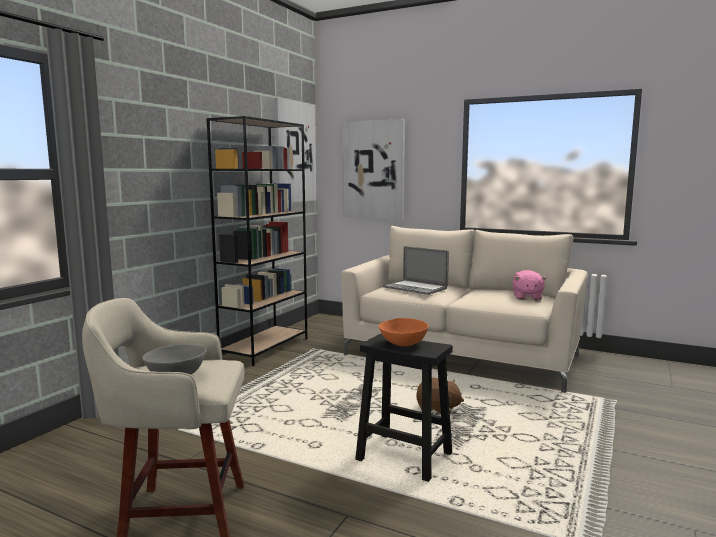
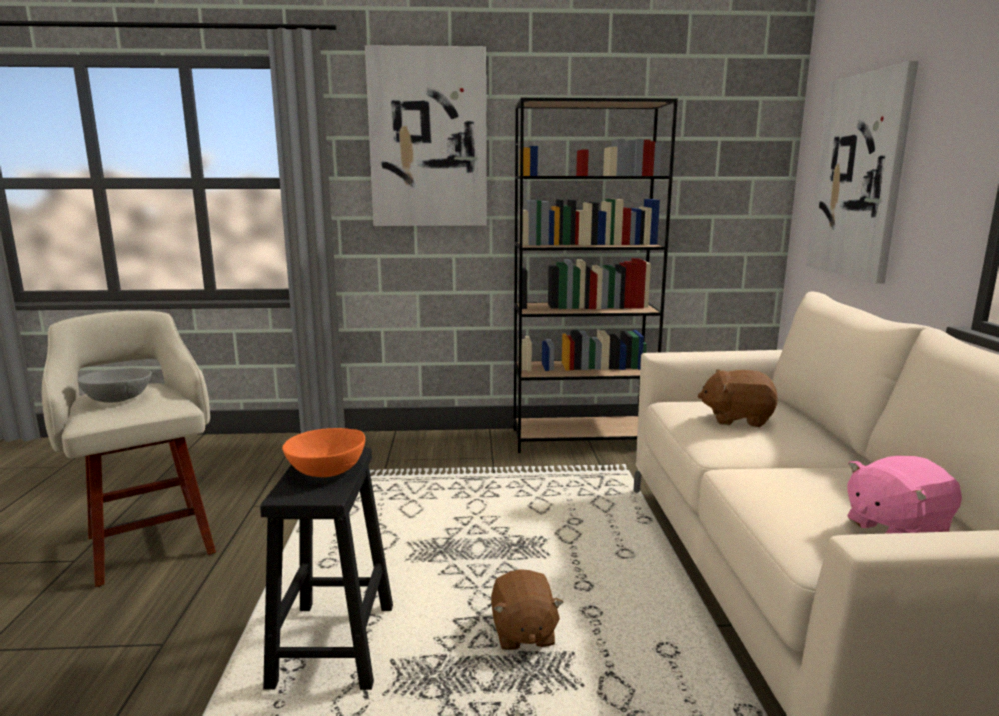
camera: 60 degrees right, 5 degrees up
(294, 152) = (727, 147): picture -> picture (428, 139)
(415, 288) = (737, 419): laptop -> brown plush toy

